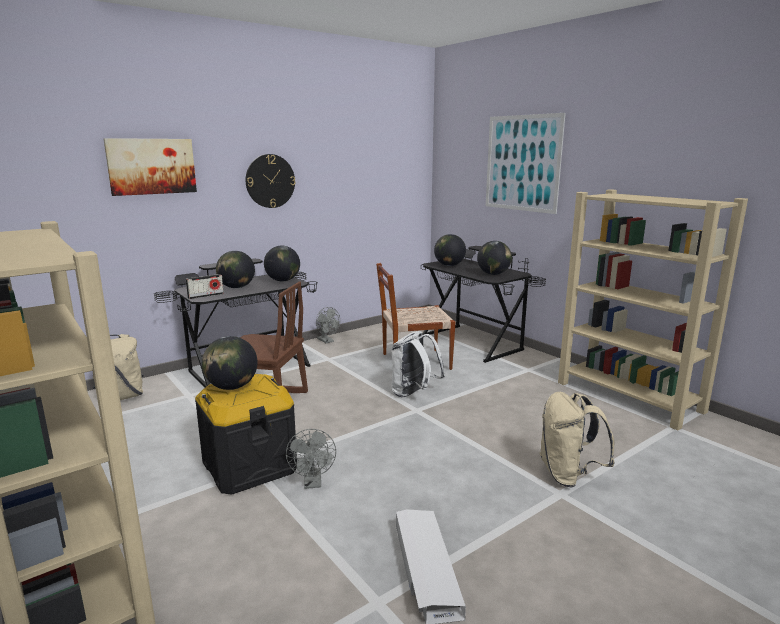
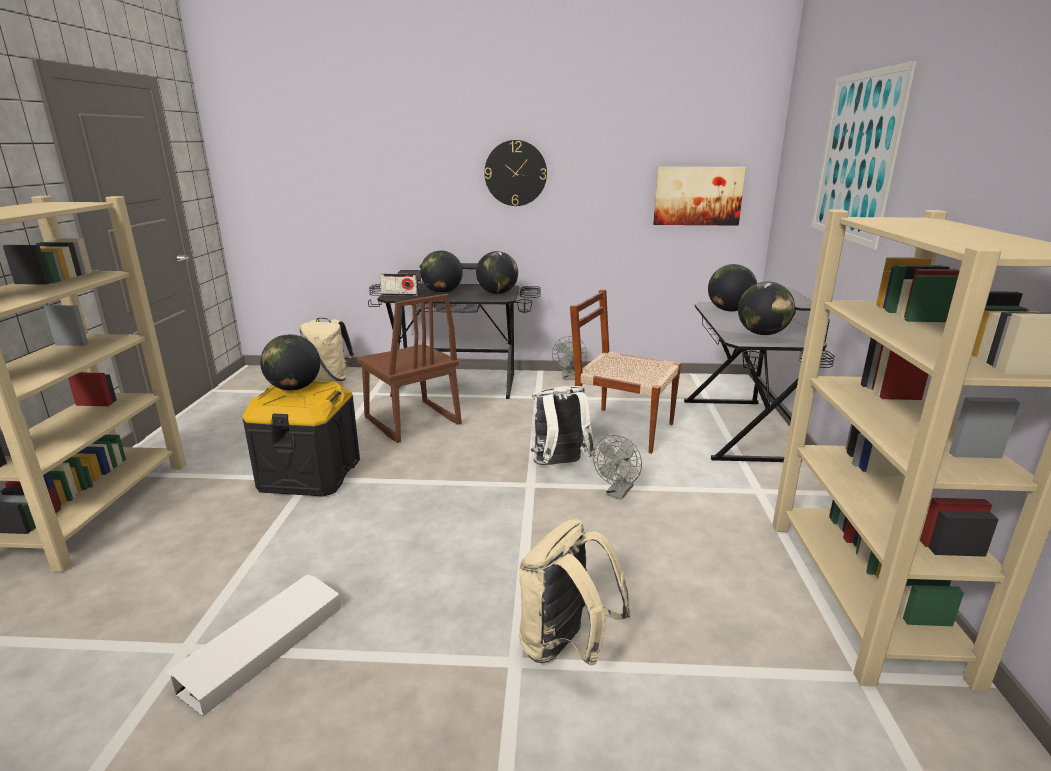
camera: 40 degrees right, 5 degrees up
(151, 166) = (383, 152): picture -> picture (697, 196)
(313, 483) = (324, 513): grey fan -> grey fan (617, 493)

